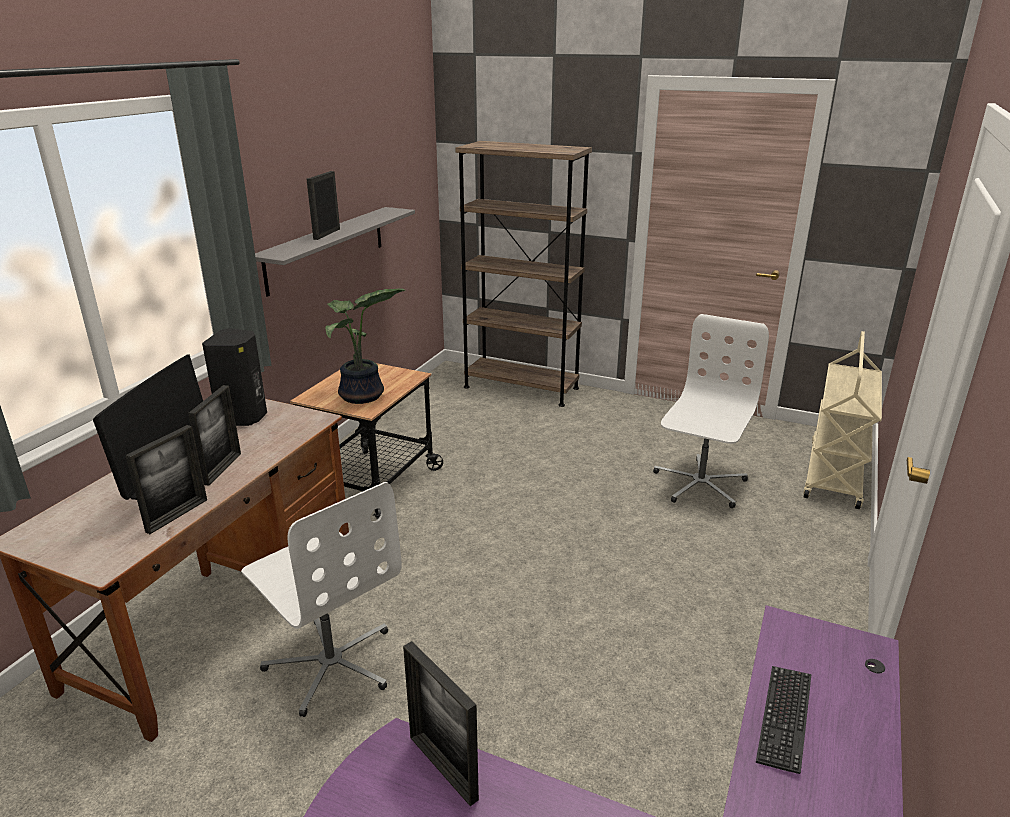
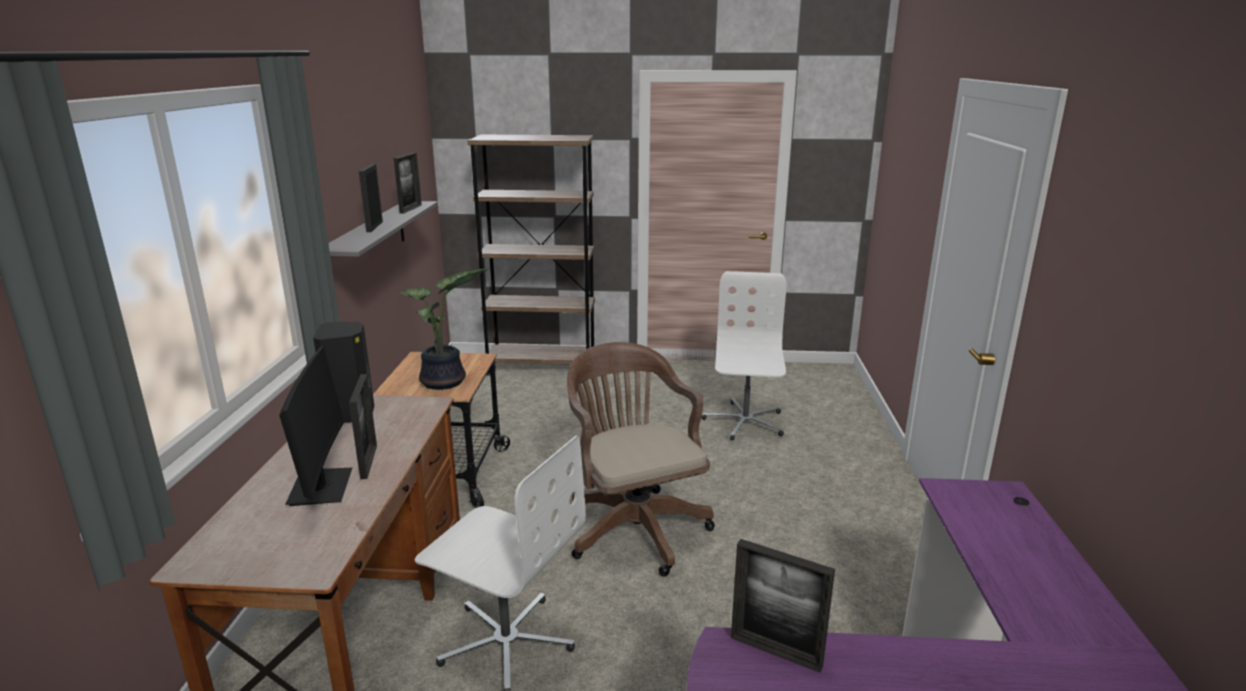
camera: 20 degrees left, 5 degrees down
(177, 515) = (356, 510): picture frame -> picture frame (410, 209)
(515, 575) = (633, 526): none -> brown office chair
(784, 718) = (991, 550): keyboard -> none
(834, 475) = (843, 397): beige cart -> none

